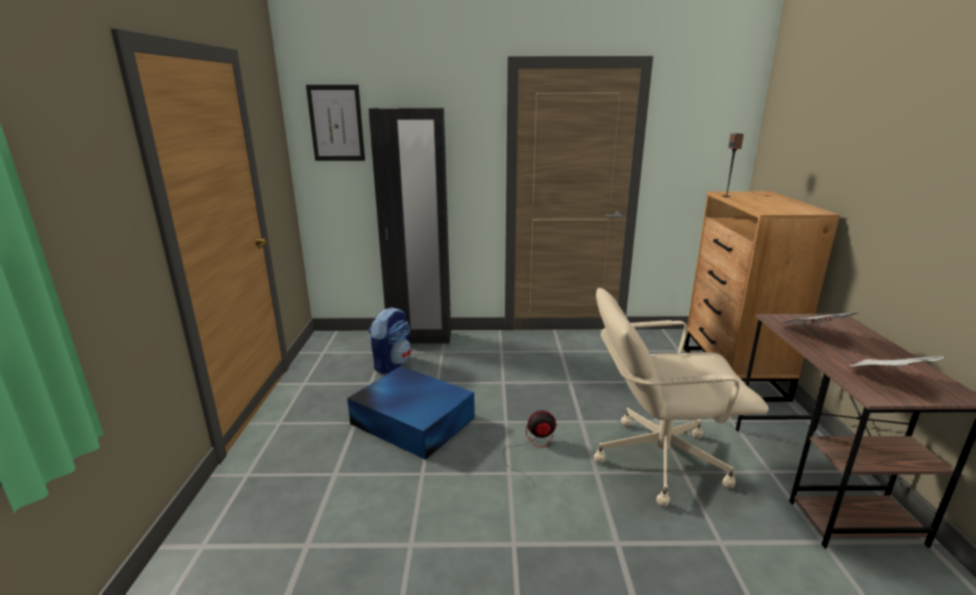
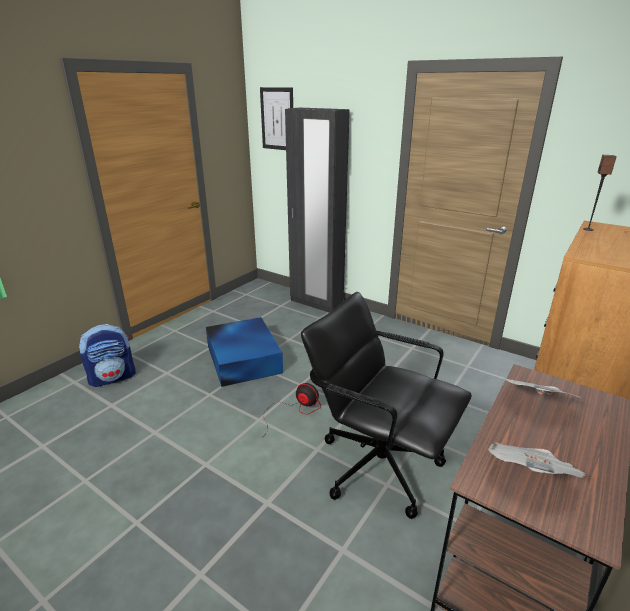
camera: 35 degrees right, 5 degrees up
(392, 364) = (277, 316): backpack -> backpack (113, 377)
(658, 459) = (379, 464): beige office chair -> black office chair

